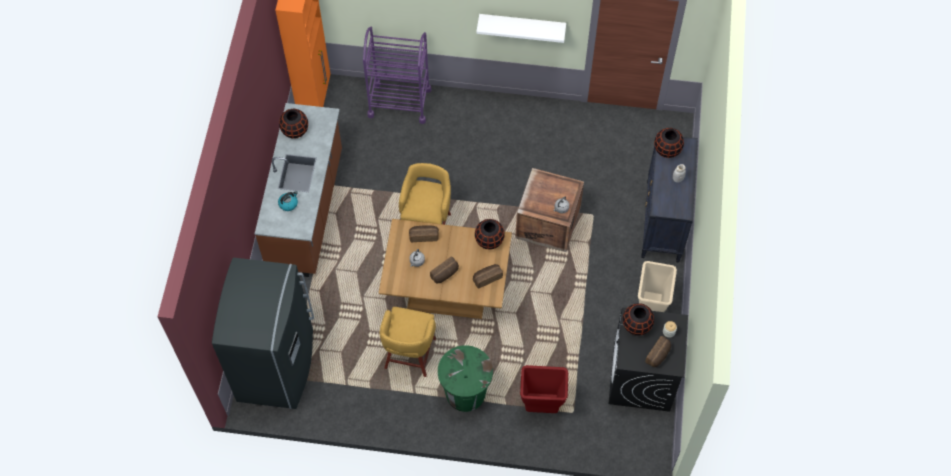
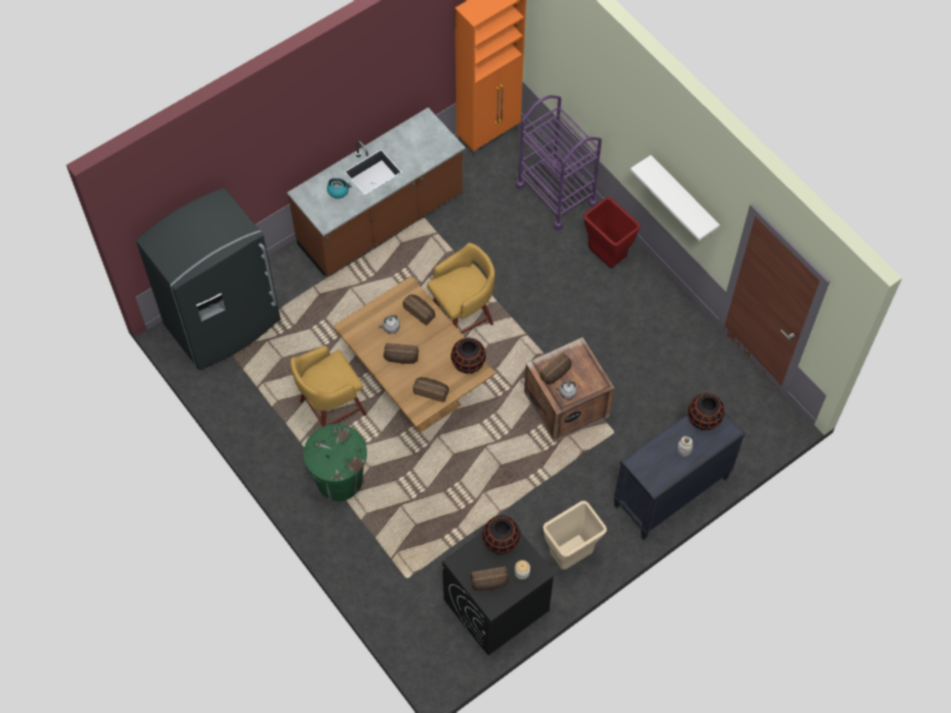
camera: 45 degrees right, 0 degrees up
(295, 131) = (409, 136): black vase -> none
(542, 203) = (556, 374): none -> bread
(542, 406) = (388, 549): red trash can -> red trash can (607, 257)

